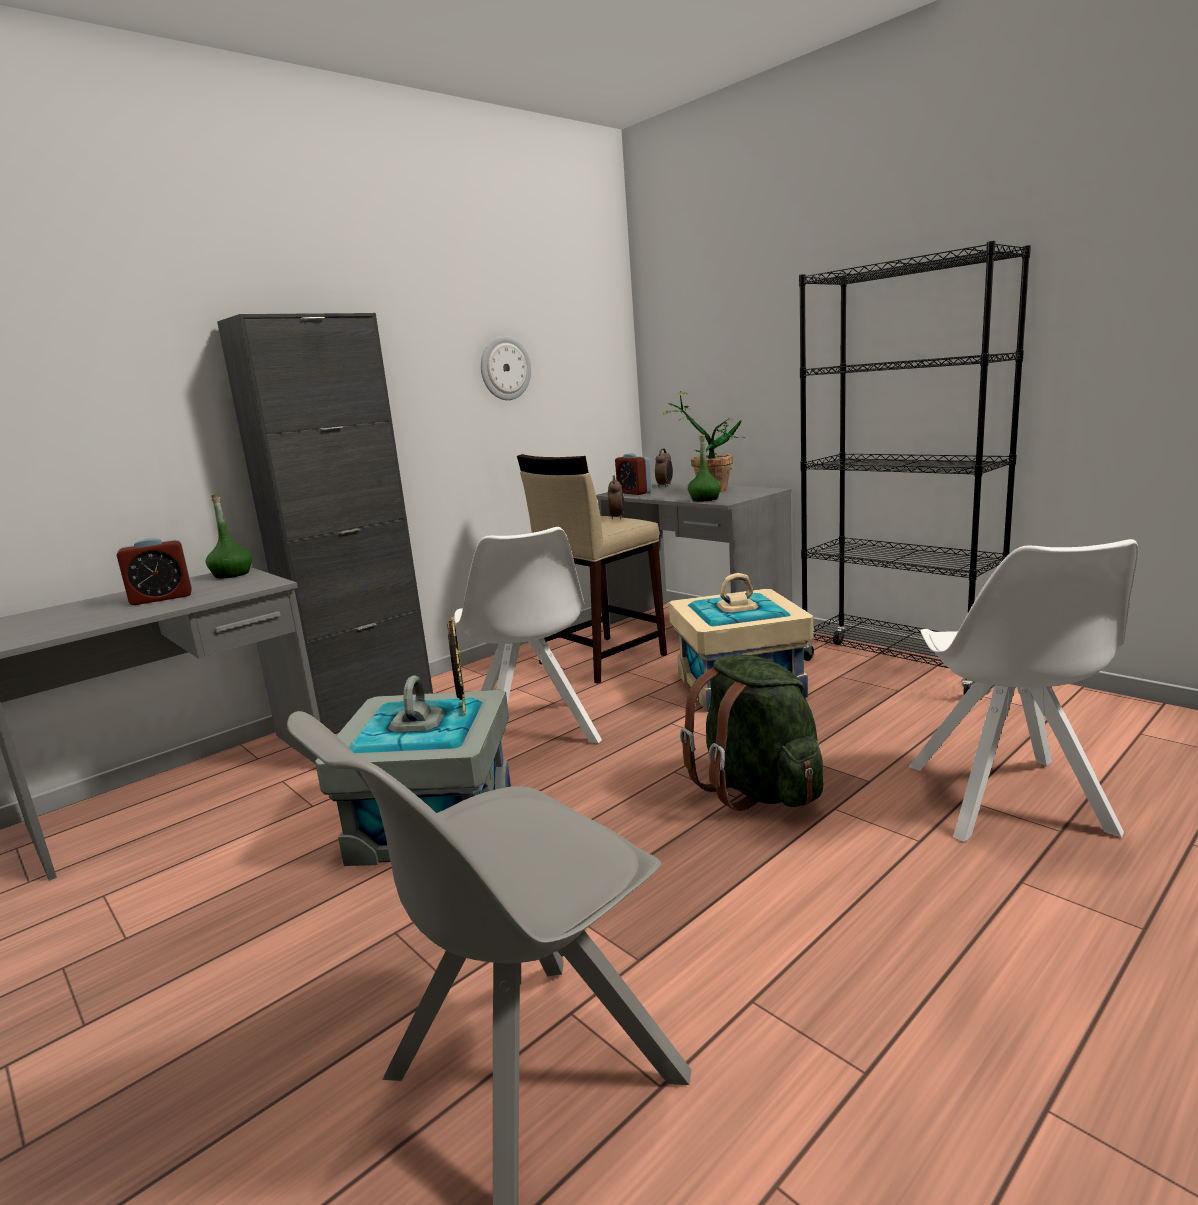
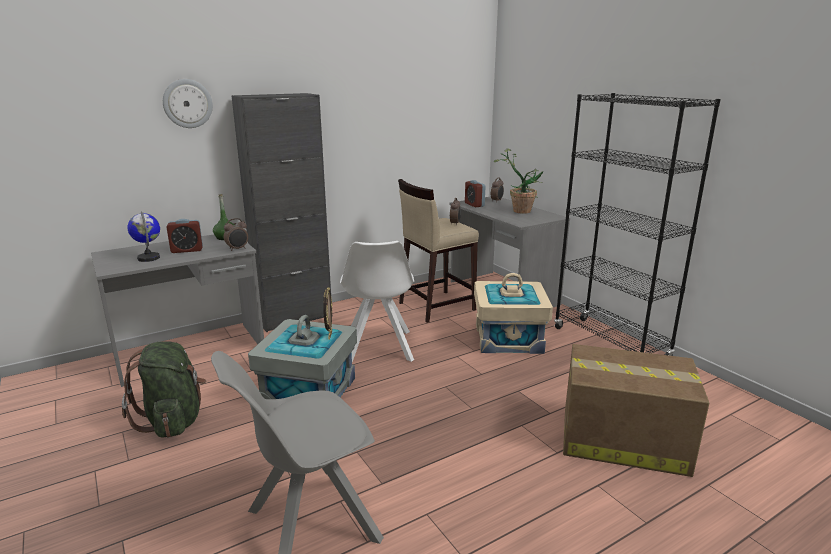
camera: 10 degrees right, 5 degrees up
(86, 617) = (149, 258): none -> globe
(261, 585) = (237, 249): none -> alarm clock
(505, 368) = (401, 121): wall clock -> wall clock (187, 103)
(705, 499) = (511, 219): green bottle -> none
(757, 789) = (485, 406): green backpack -> green backpack (173, 420)
(1008, 801) = (621, 440): white chair -> cardboard box

